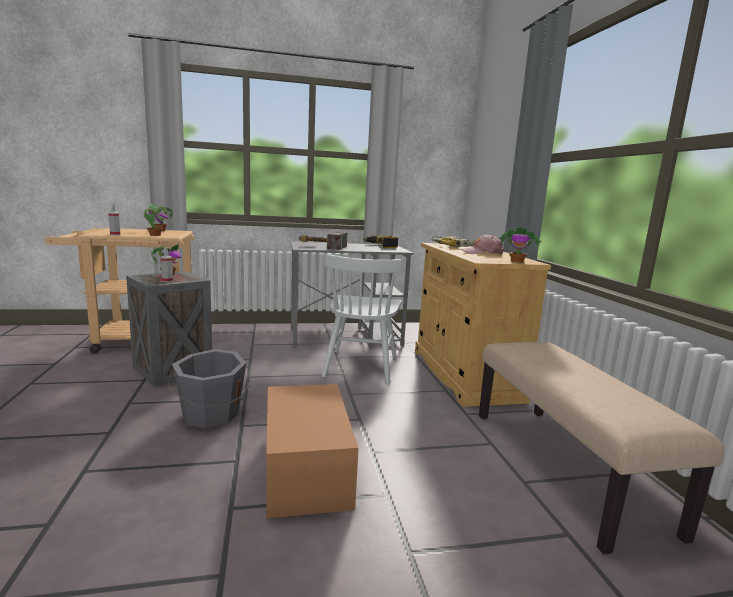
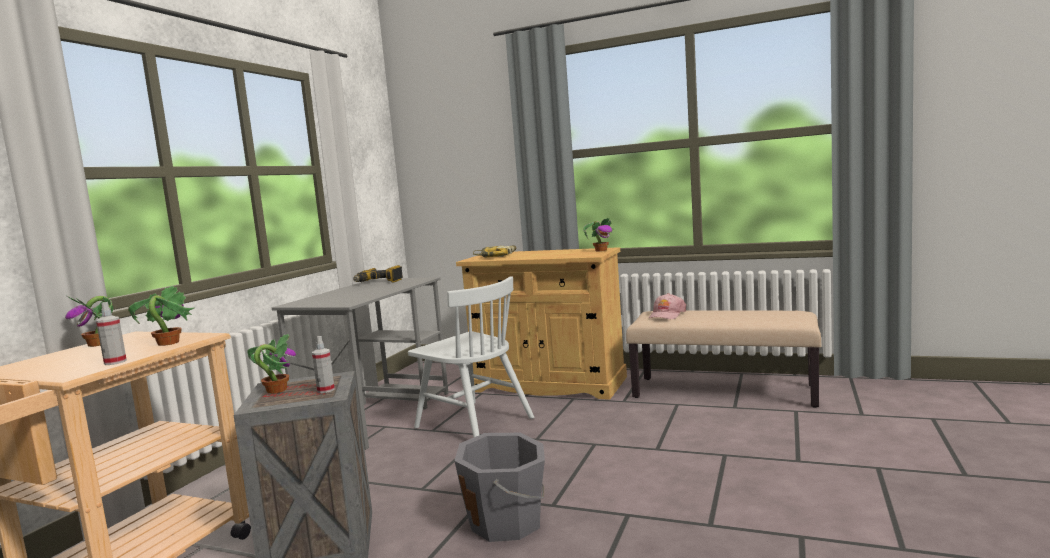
camera: 55 degrees left, 5 degrees down
(306, 469) = (666, 481): cardboard box -> none
(320, 246) = (343, 298): hammer -> none
(482, 253) = (547, 253): pink cap -> pink cap (667, 315)

